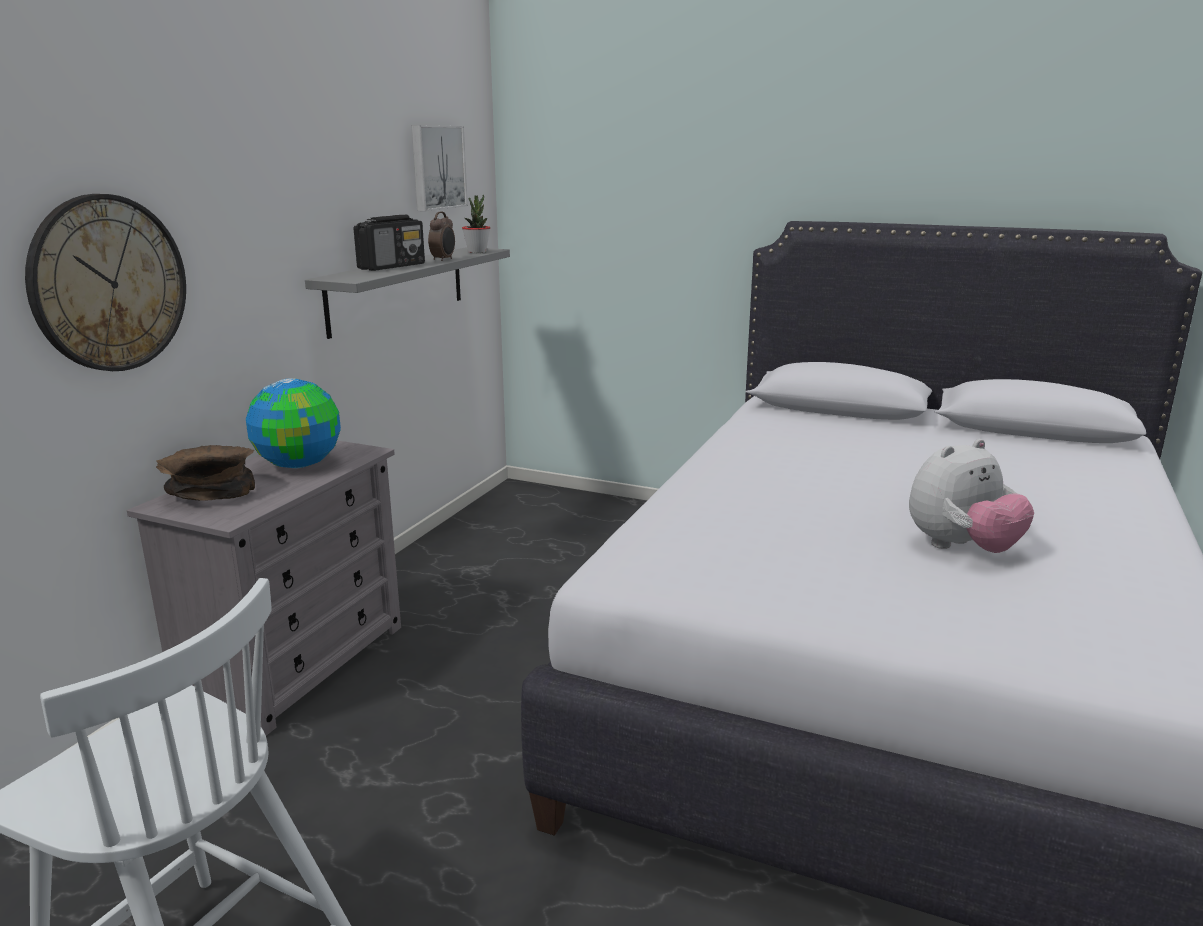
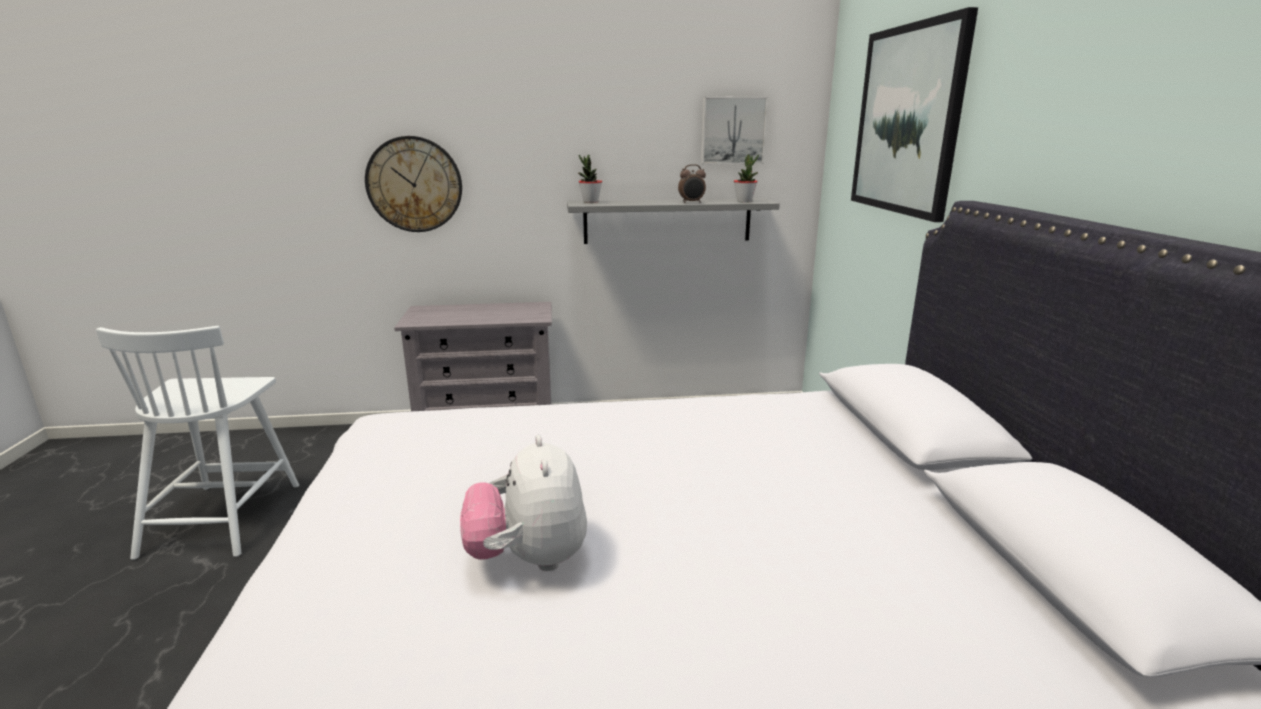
camera: 60 degrees right, 0 degrees up
(209, 493) = (442, 310): brown bowl -> none
(299, 465) = (500, 313): globe -> none
(344, 275) = (590, 202): none -> potted plant
(392, 266) = (641, 201): radio -> none
(662, 154) = (907, 120): none -> picture
(961, 548) = (529, 559): plush toy -> plush toy turned 45 degrees clockwise

